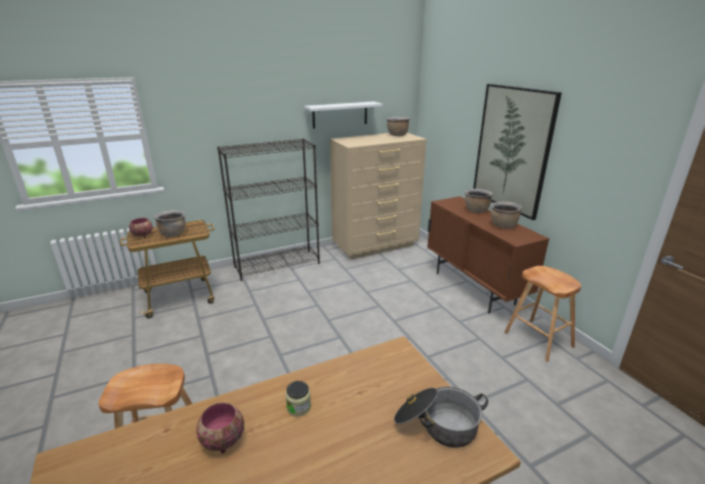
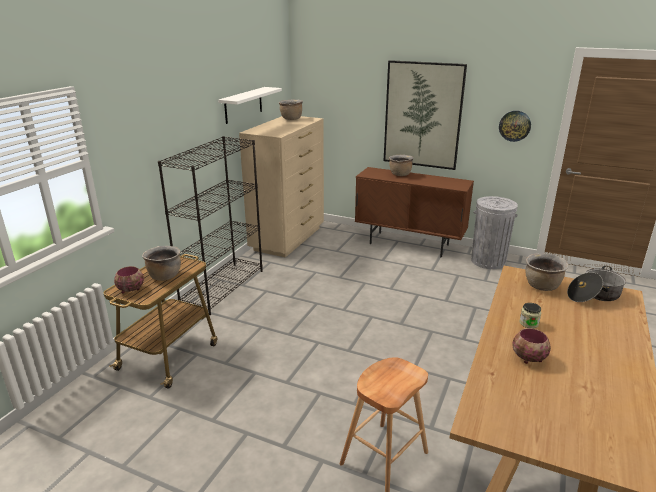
camera: 40 degrees left, 0 degrees up
(503, 226) = (435, 180): brown cooking pot -> brown cooking pot (542, 286)
(538, 339) = (488, 261): brown stool -> grey trash can
(606, 180) = (514, 126): none -> wall clock

